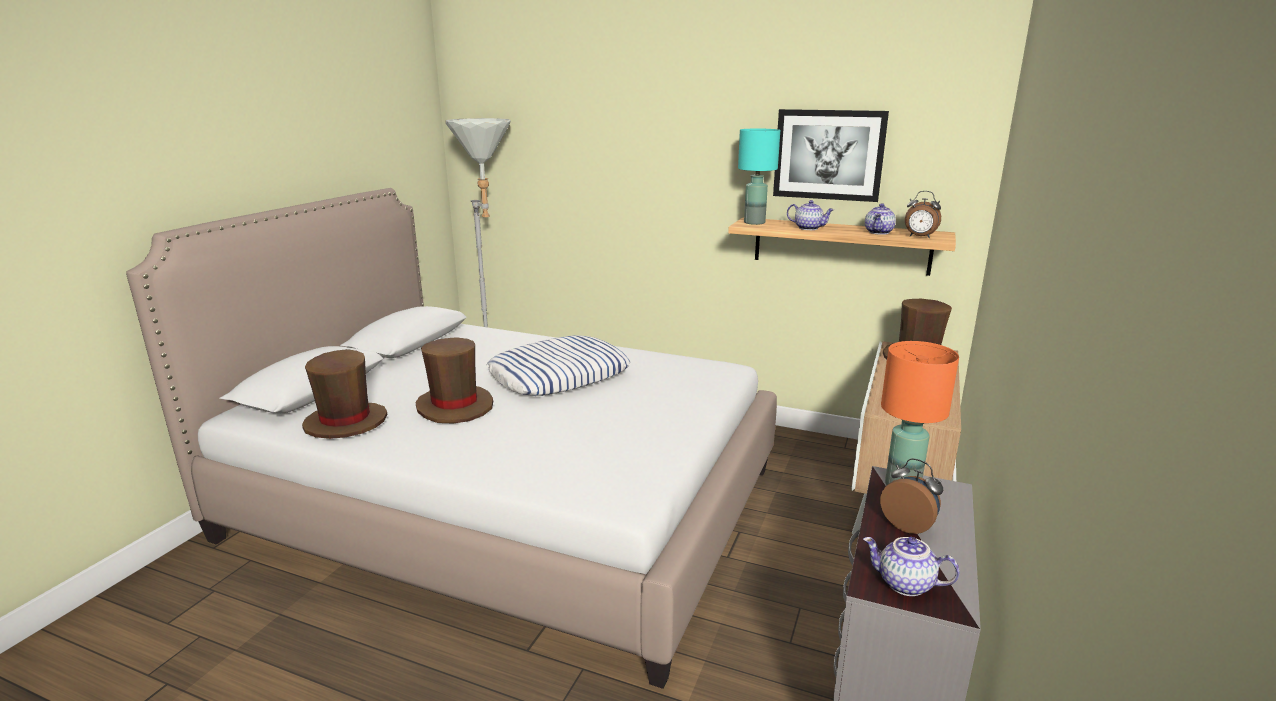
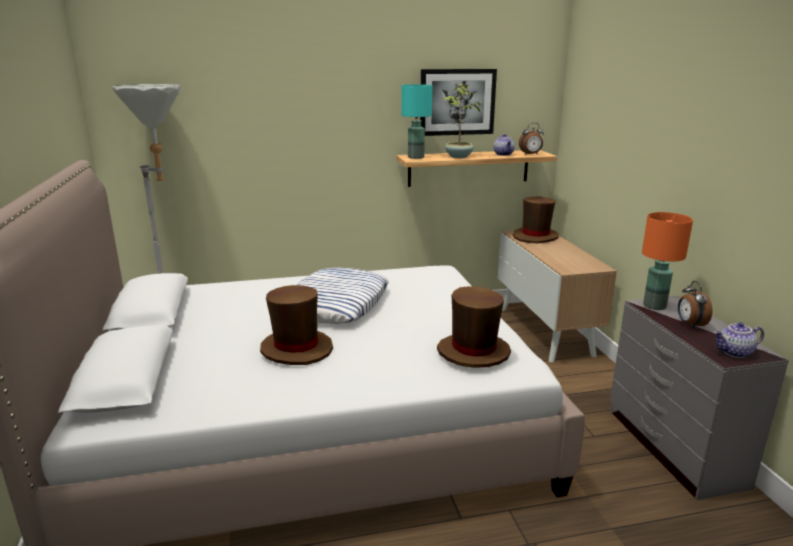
camera: 35 degrees left, 0 degrees up
(346, 423) = (220, 392): brown hat -> brown hat (473, 352)
(809, 228) = (458, 157): teapot -> potted plant
(909, 525) = (689, 324): alarm clock -> alarm clock turned 105 degrees counterclockwise

